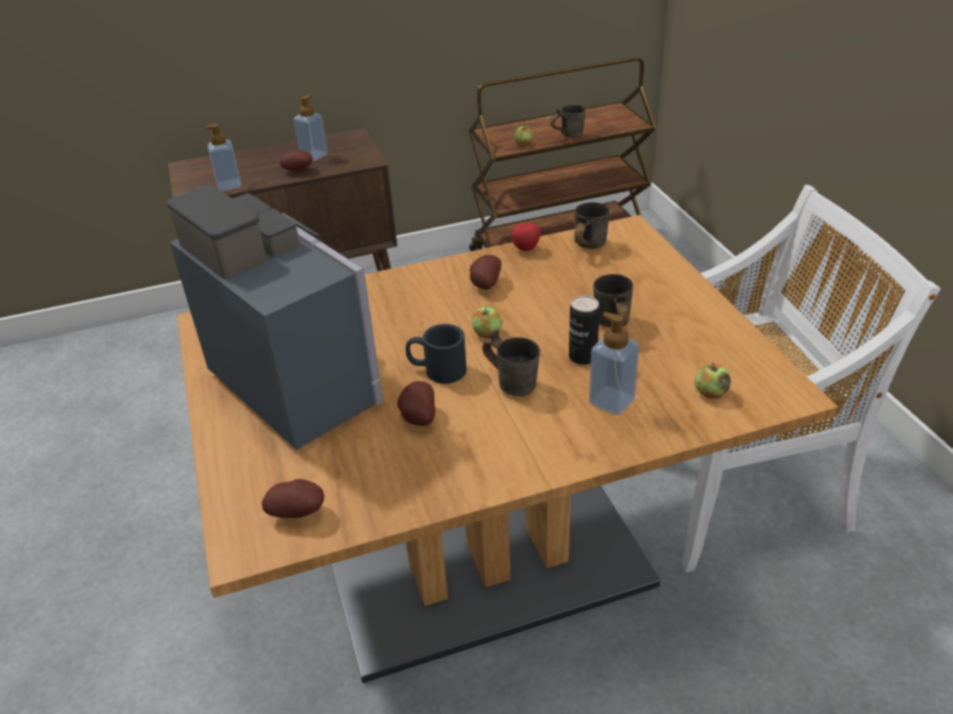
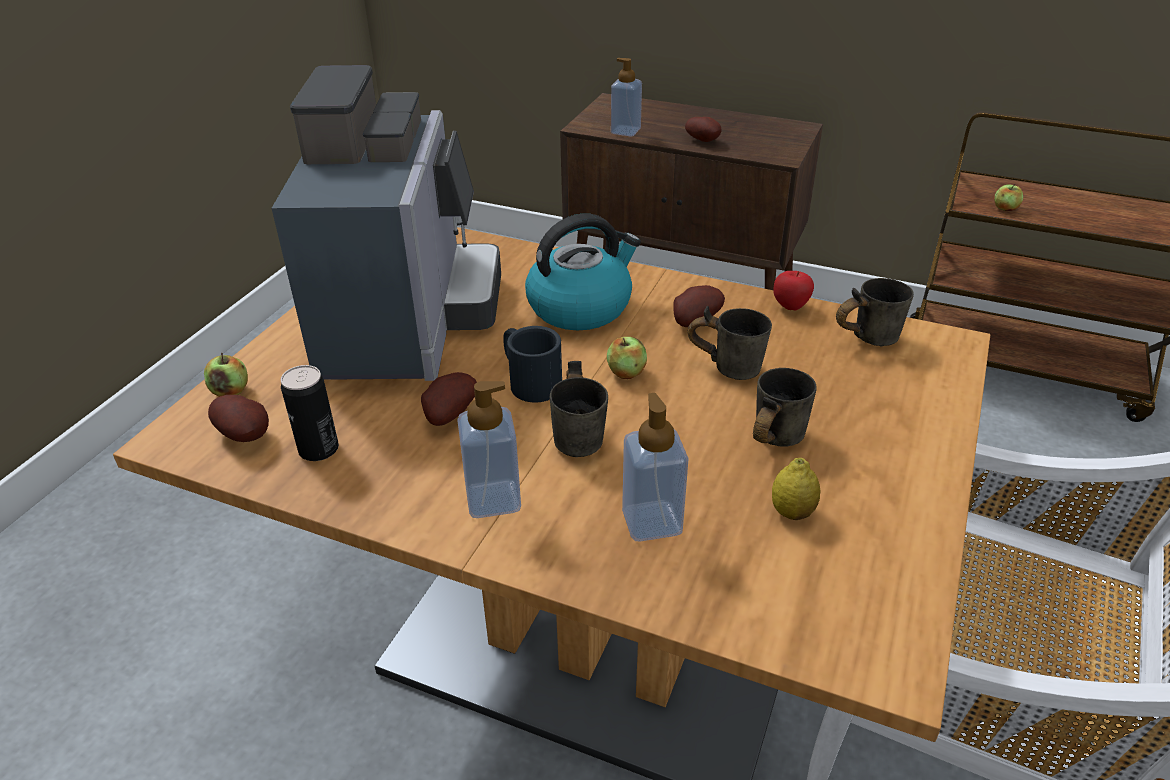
camera: 40 degrees right, 0 degrees up
(314, 155) = (736, 132): soap dispenser -> soap dispenser (493, 499)
(403, 310) = (581, 306): none -> kettle
(567, 135) = (1076, 219): grey mug -> grey mug (728, 365)
(582, 357) = (689, 454): can -> can (318, 449)
(668, 355) = (792, 512): none -> lemon
(710, 393) = (782, 590): apple -> apple (230, 391)

